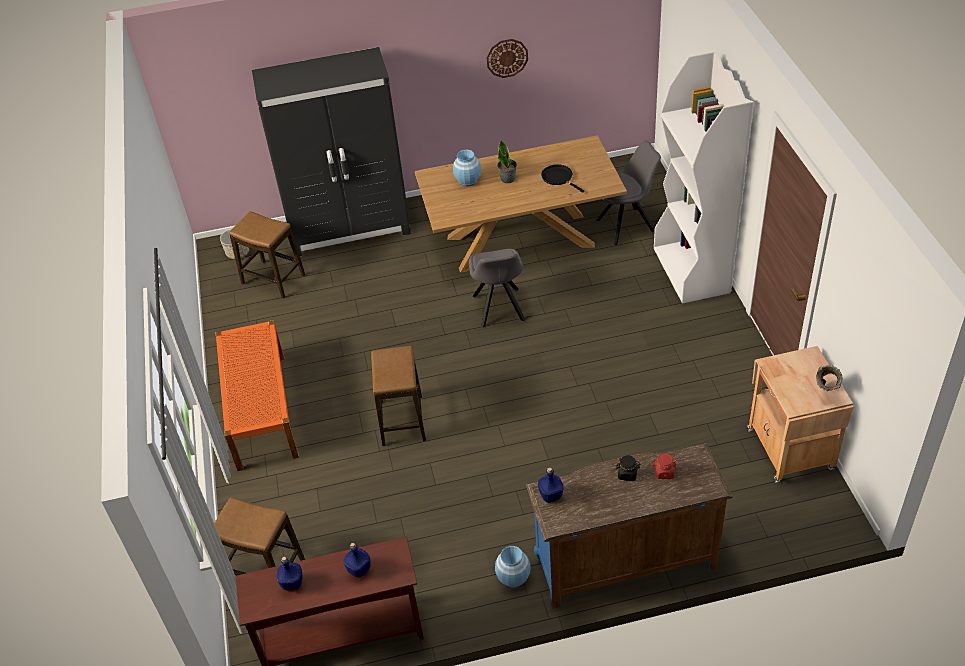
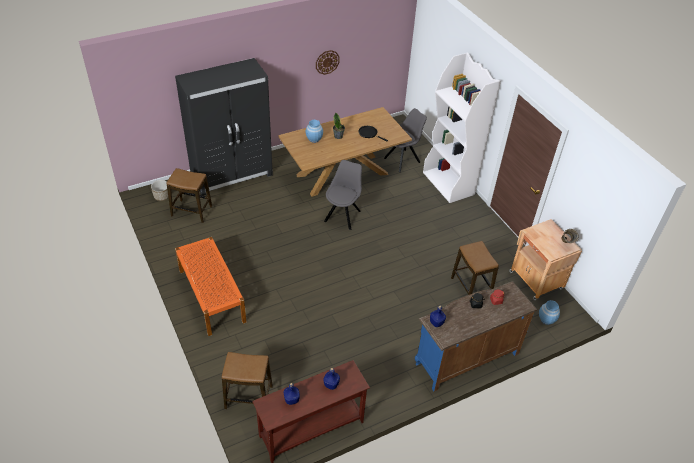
camera: 20 degrees left, 0 degrees up
(402, 420) = (305, 291): stool -> stool (470, 288)
(499, 308) = (343, 216): grey chair -> grey chair turned 135 degrees counterclockwise
(513, 577) = (404, 376): blue vase -> blue vase (546, 319)

